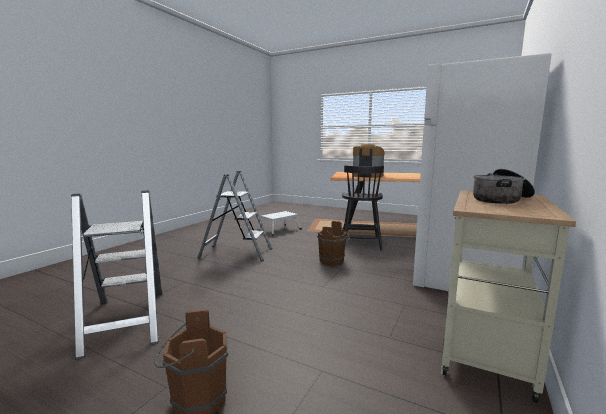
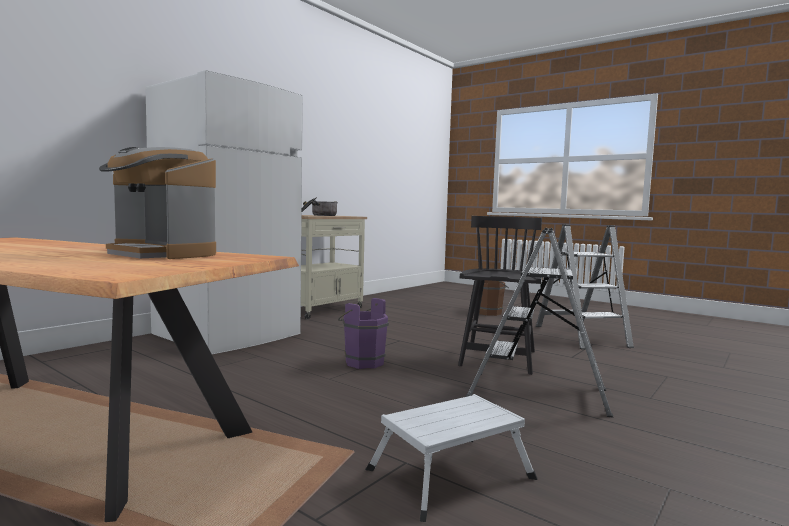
camera: 170 degrees left, 5 degrees down
(333, 261) = (361, 362): brown bucket -> purple bucket
(360, 242) = (258, 392): black chair -> black chair (498, 359)

